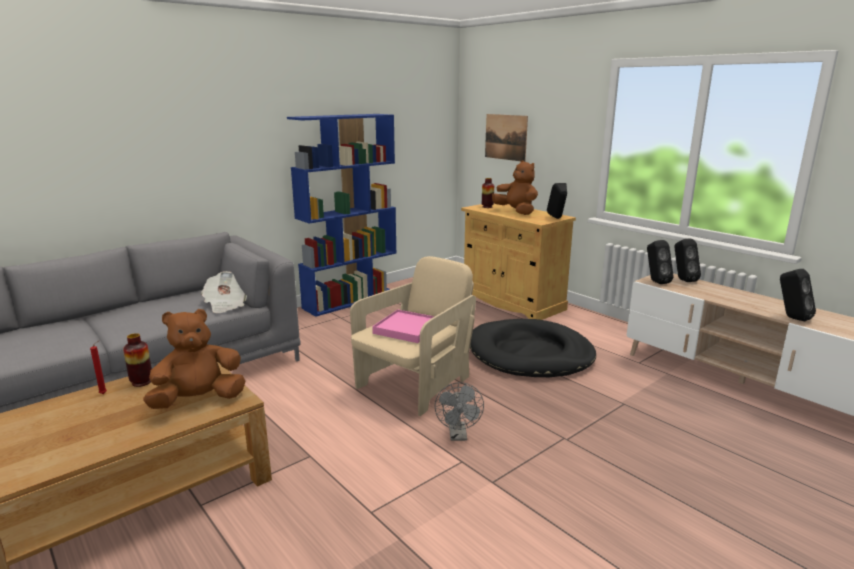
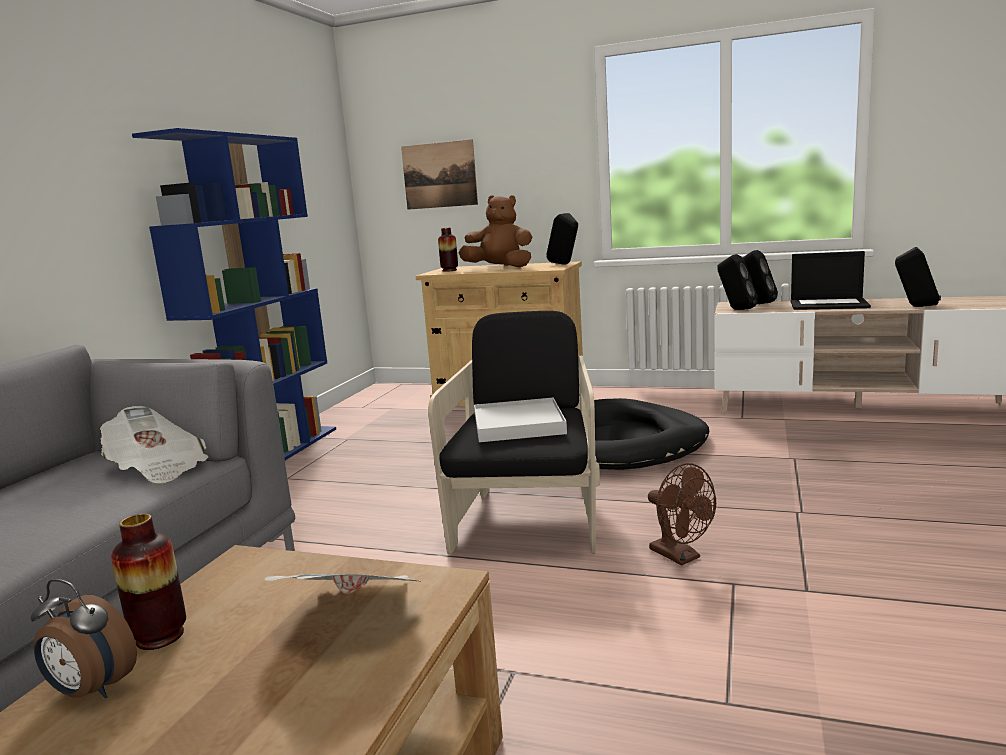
camera: 30 degrees left, 5 degrees down
(104, 393) = (91, 691): red candle -> alarm clock
(199, 400) = (356, 615): brown plush toy -> newspaper
(407, 329) = (519, 425): pink tray -> white tray
(415, 384) = (528, 520): beige armchair -> black armchair
(458, 436) = (680, 556): grey fan -> brown fan
(731, 296) = (829, 304): none -> laptop

